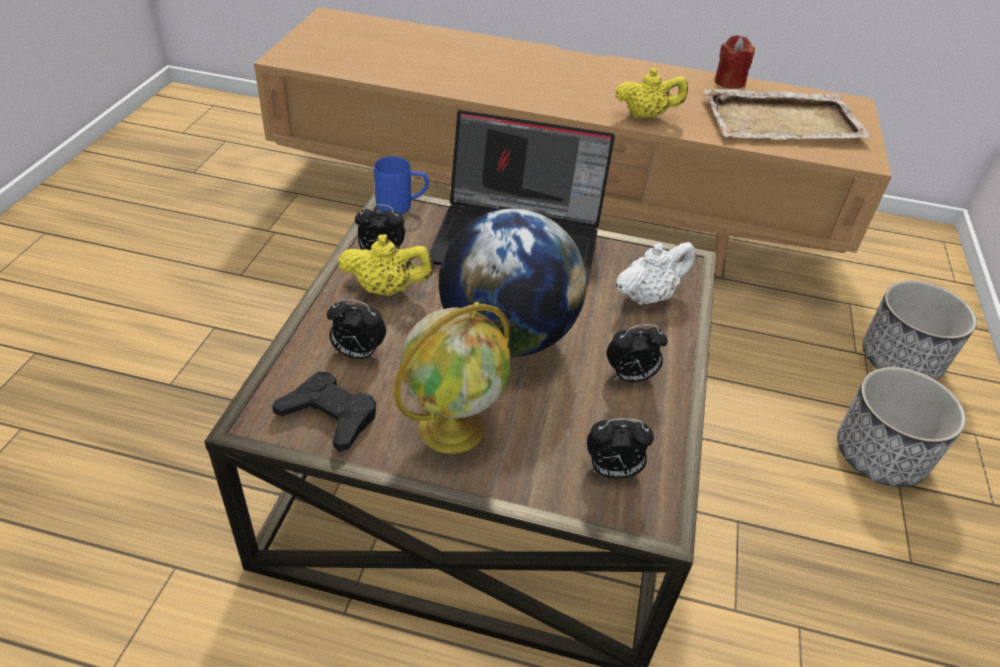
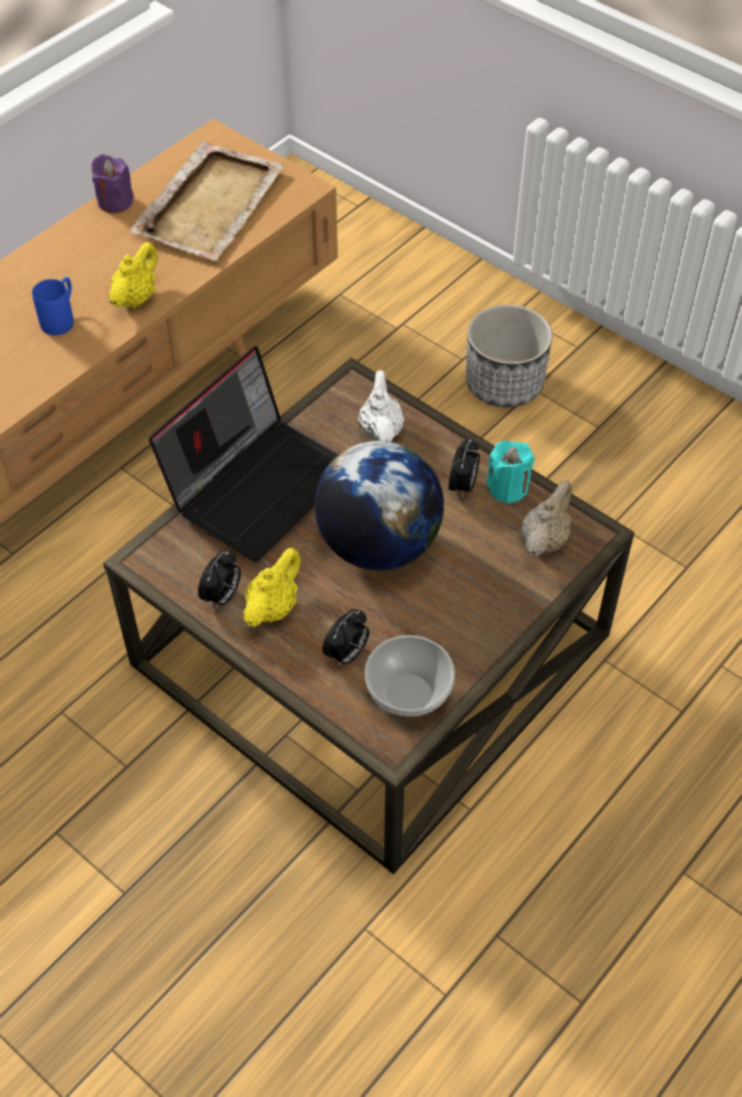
camera: 60 degrees left, 10 degrees up
(329, 415) = (409, 694): black game controller -> bowl
(402, 206) = (152, 554): blue mug -> blue mug (61, 318)
(452, 426) = (458, 617): globe -> none
(612, 471) = (544, 539): alarm clock -> beige teapot
(658, 414) = (508, 487): none -> turquoise candle
(729, 82) = (115, 202): red candle -> purple candle
(900, 361) = (422, 306): planter -> none

